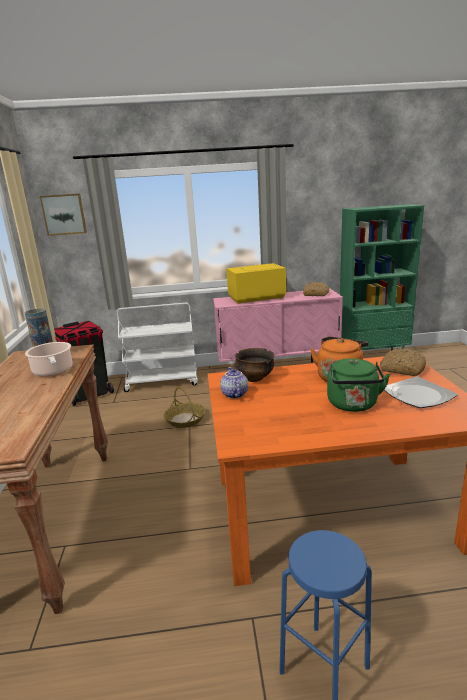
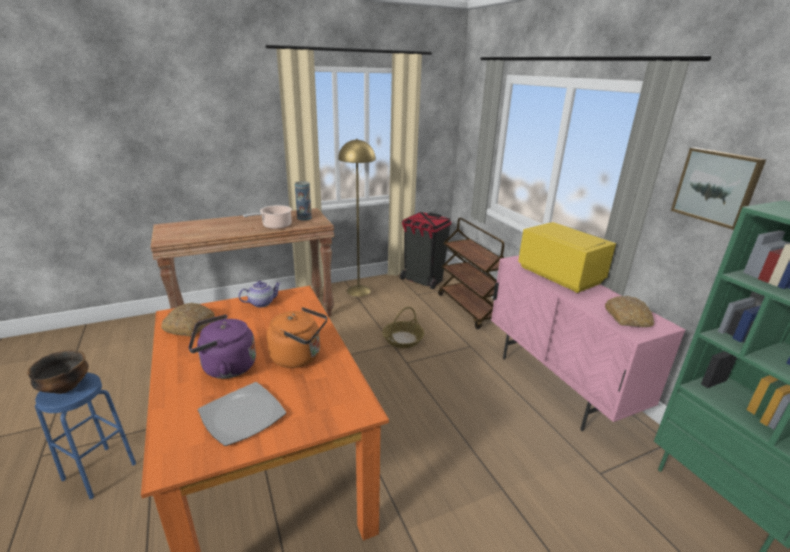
camera: 70 degrees right, 5 degrees up
(64, 214) = (474, 114): picture -> picture (716, 187)
(67, 435) = (358, 290): none -> yellow floor lamp
(163, 382) = (471, 308): white cart -> brown cart
(254, 378) = (297, 308): bowl -> bowl (65, 387)
(353, 405) = (225, 367): green kettle -> purple kettle
(402, 369) = (325, 406): bread -> bread (190, 325)

